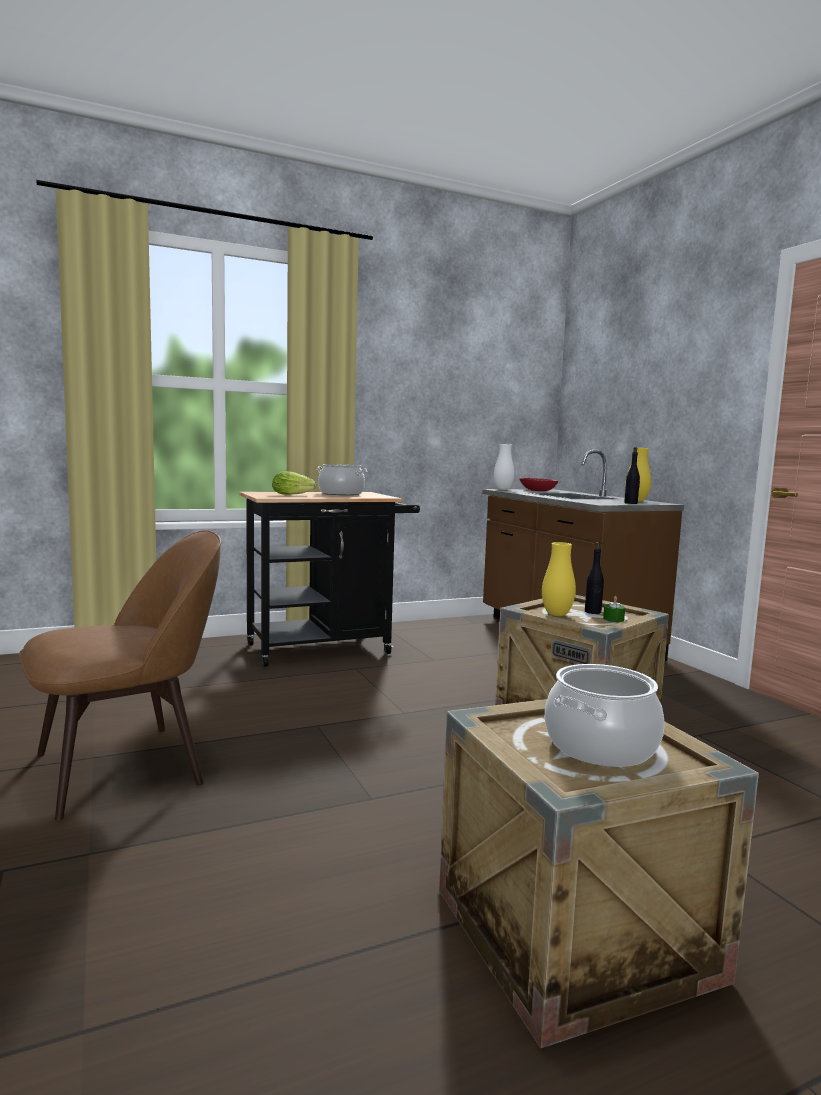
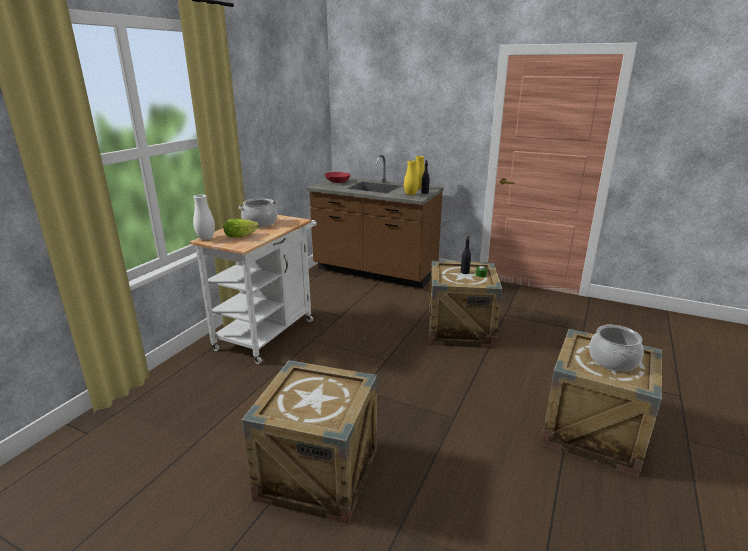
camera: 40 degrees left, 15 degrees up
(127, 766) = (318, 473): brown chair -> crate
(327, 648) = (269, 331): black cart -> white cart
(503, 489) = (319, 185): white vase -> white vase (206, 238)
(557, 614) = (457, 280): yellow vase -> yellow vase (411, 194)

